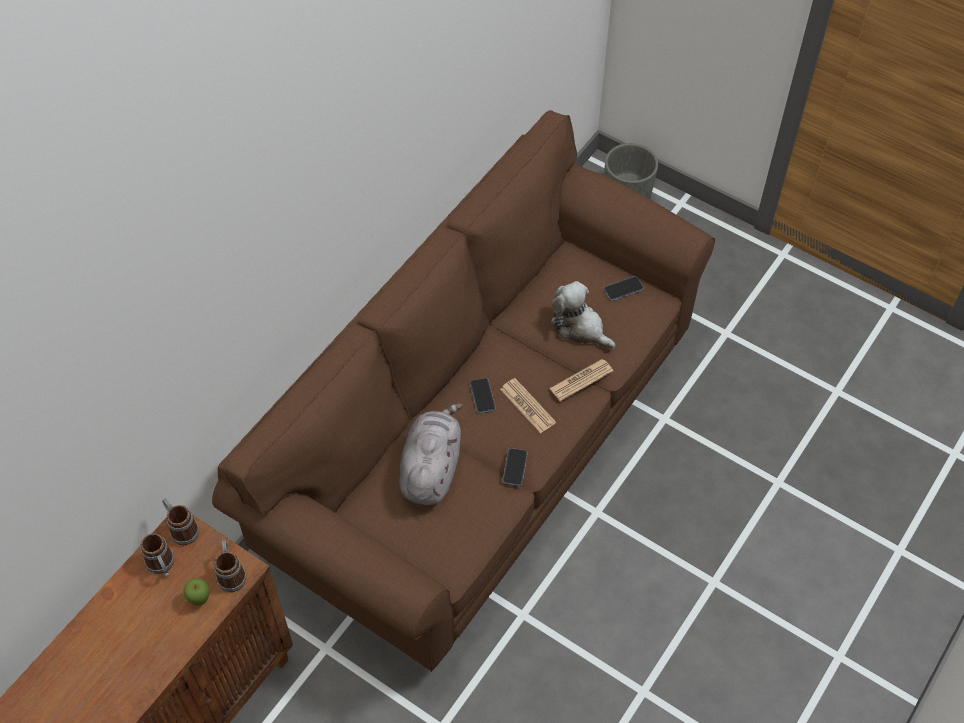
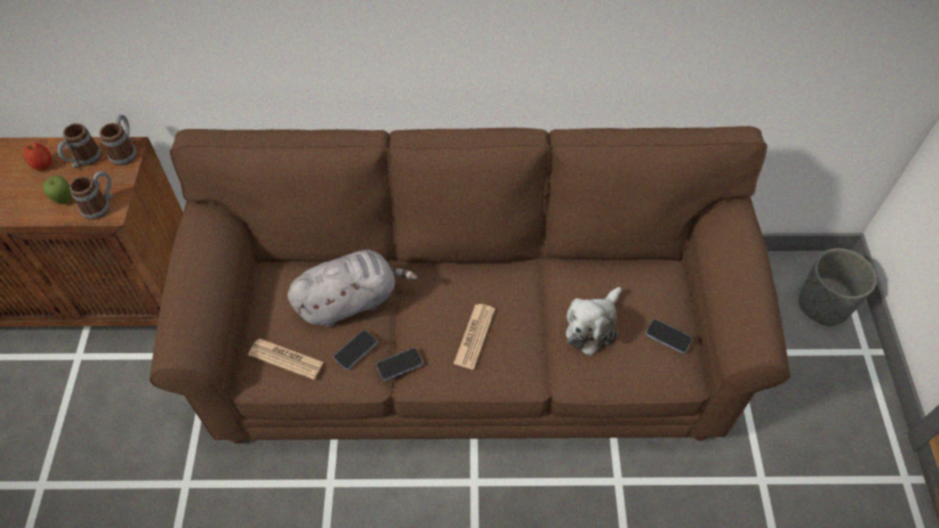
camera: 55 degrees right, 0 degrees up
(139, 601) = (43, 165): none -> apple
(482, 396) = (457, 296): phone -> phone (355, 350)
(580, 327) = (592, 326): plush toy -> plush toy turned 150 degrees counterclockwise
(581, 380) = (536, 362): newspaper -> newspaper (286, 359)

